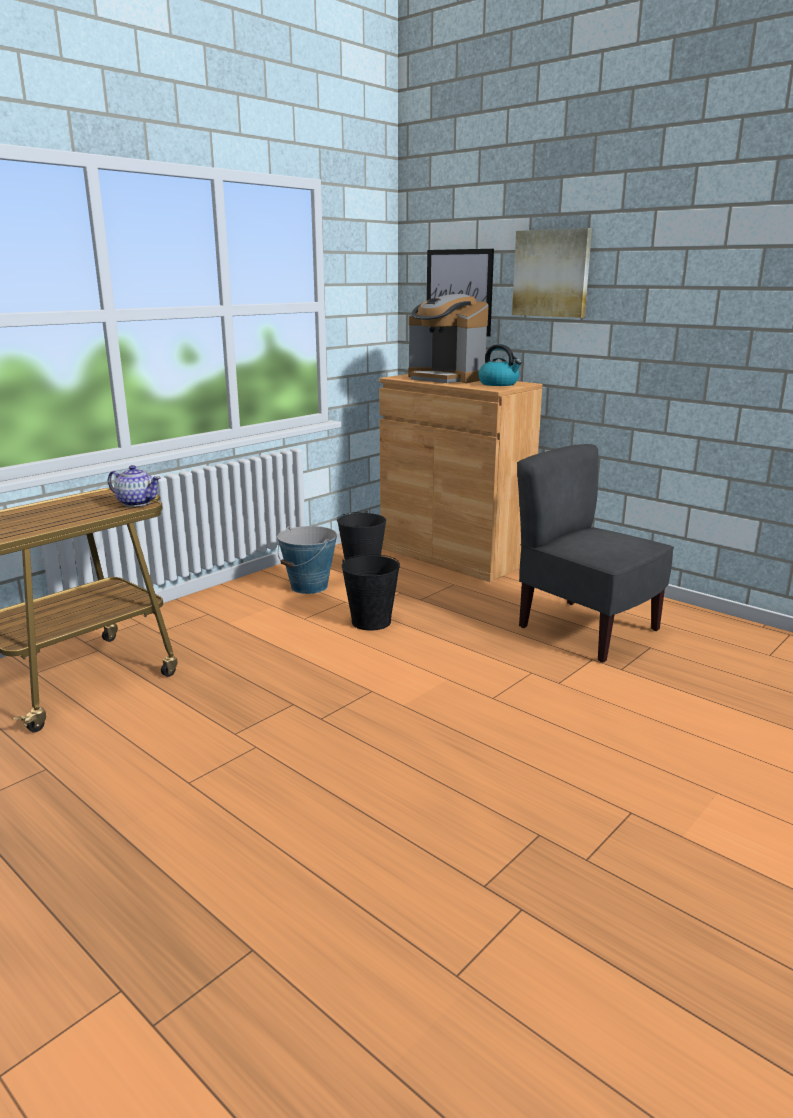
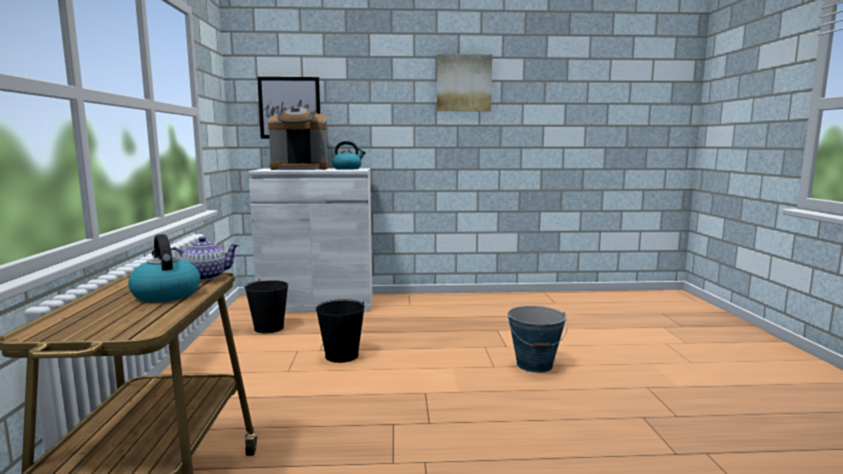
camera: 45 degrees left, 10 degrees down
(82, 512) = (165, 294): none -> kettle
(309, 587) = (249, 351): bucket -> bucket (534, 365)
(453, 555) = (317, 303): brown cabinet -> white cabinet
(552, 273) = (368, 94): picture -> picture (463, 83)
(586, 629) = (467, 318): grey chair -> none

